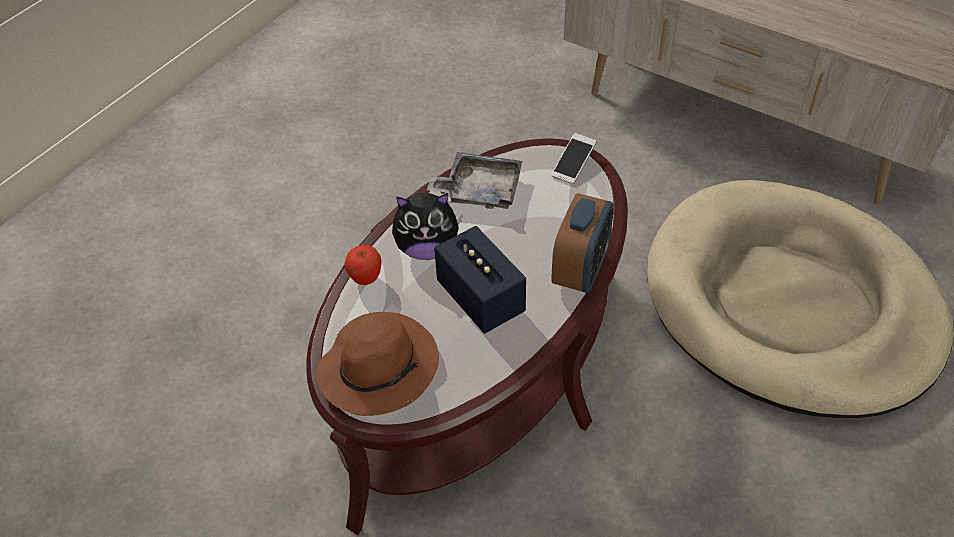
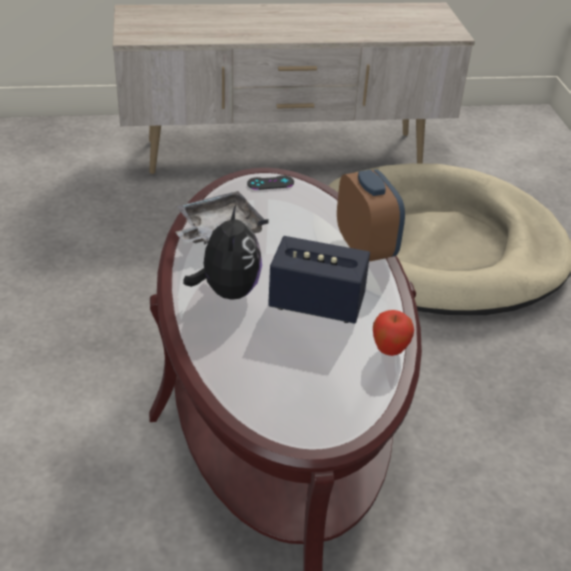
camera: 45 degrees left, 10 degrees down
(366, 279) = (203, 339): apple -> apple (389, 350)
(379, 366) = (299, 396): brown hat -> none
(427, 248) = (227, 291): plush toy -> plush toy turned 45 degrees counterclockwise
(573, 165) = (270, 183): phone -> black game controller

